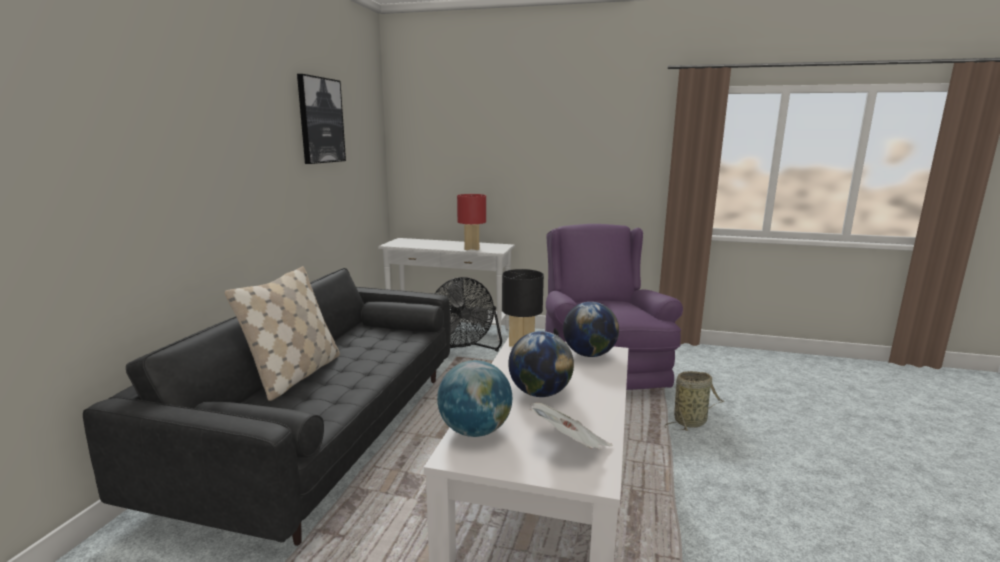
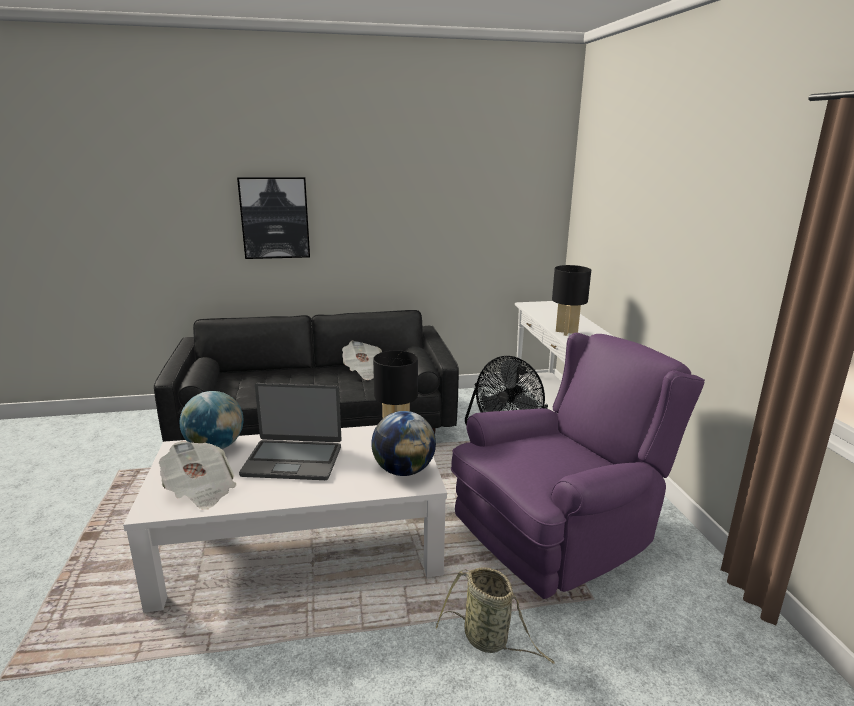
camera: 65 degrees right, 5 degrees up
(295, 375) = (294, 372): beige pillow -> none
(320, 120) = (446, 171): picture -> picture (275, 218)
(354, 342) = (364, 371): none -> newspaper
(471, 248) = (566, 332): red table lamp -> black table lamp
(539, 393) = (293, 460): globe -> laptop

